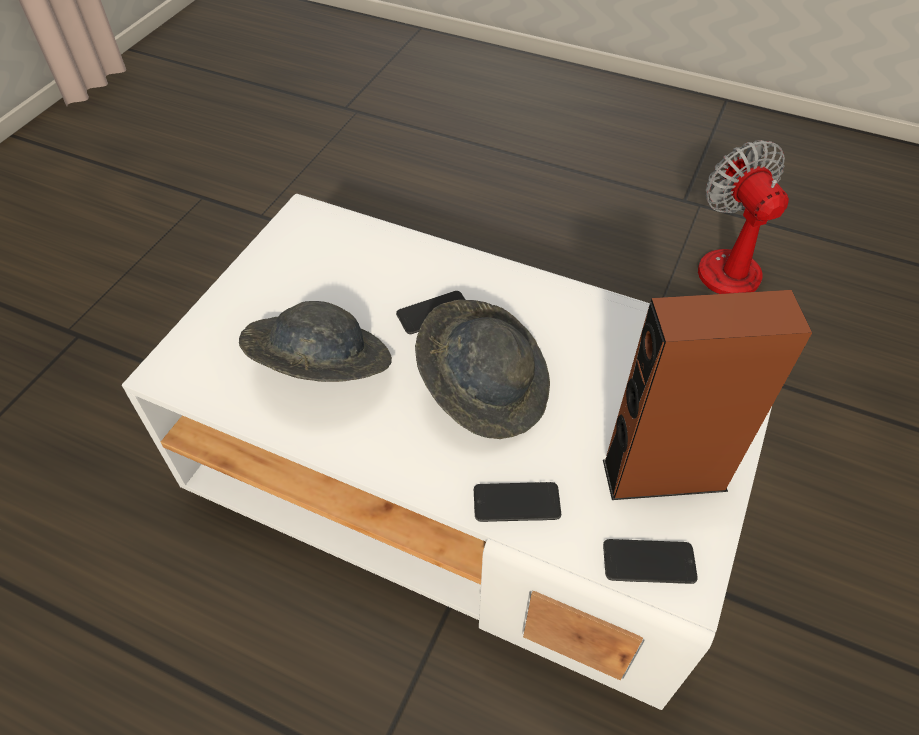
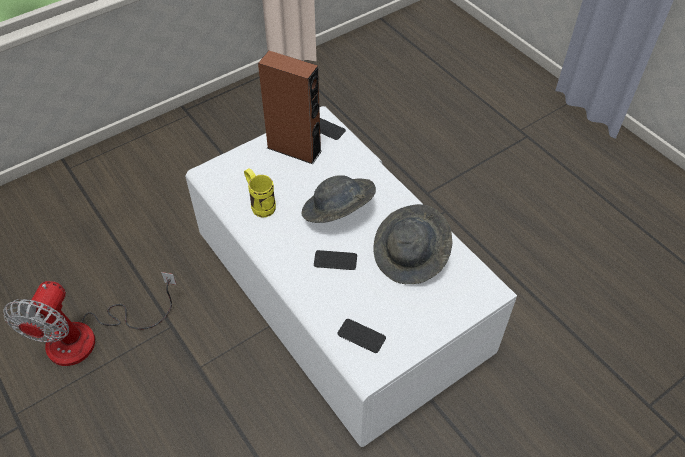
camera: 150 degrees left, 0 degrees up
(516, 502) = (359, 165): phone -> phone (361, 336)
(617, 343) = (260, 204): none -> yellow mug

